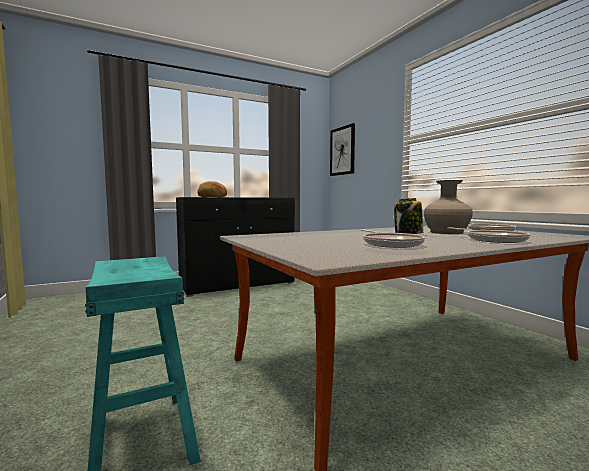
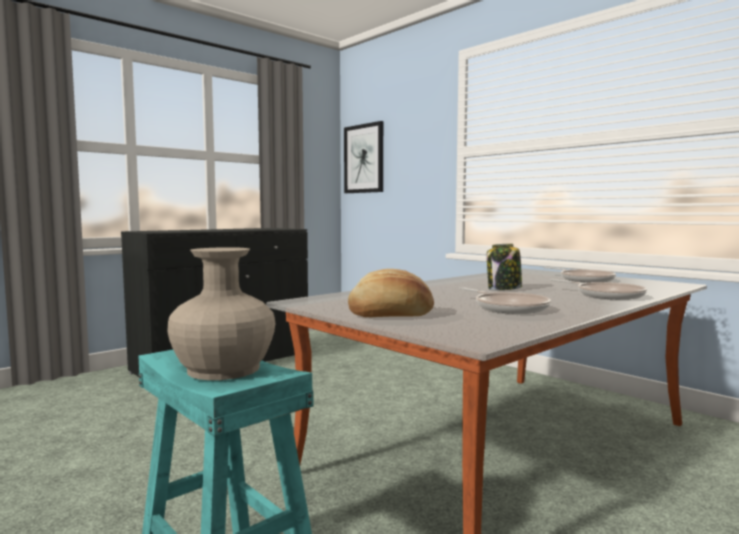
camera: 15 degrees left, 0 degrees up
(212, 197) = (186, 231): bread -> bread (391, 315)
(446, 232) = (542, 283): beige vase -> beige vase (223, 369)

